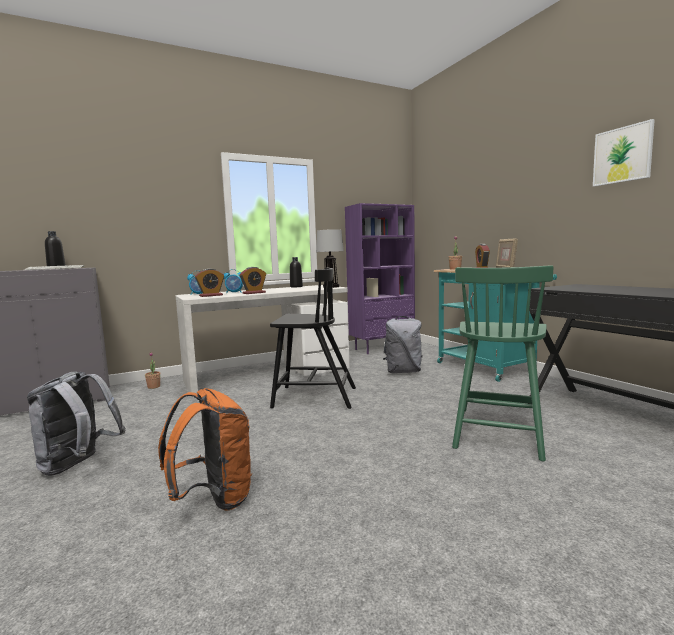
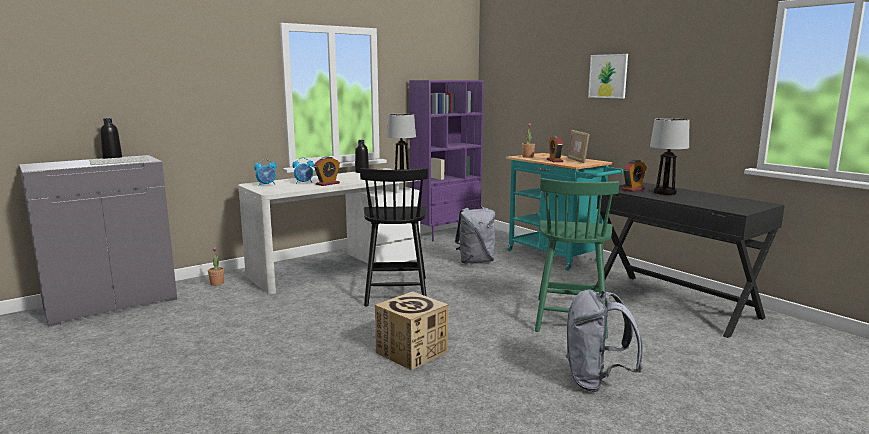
camera: 10 degrees left, 5 degrees up
(78, 465) = (207, 361): grey backpack -> grey backpack (596, 381)
(211, 295) = (284, 187): alarm clock -> alarm clock (633, 189)
(214, 499) = (353, 379): orange backpack -> none
(299, 467) = (412, 352): none -> cardboard box
(313, 397) = (396, 291): black chair -> black chair turned 90 degrees clockwise
(610, 289) = (664, 192): none -> table lamp
(622, 155) = (681, 68): picture -> picture (608, 76)

